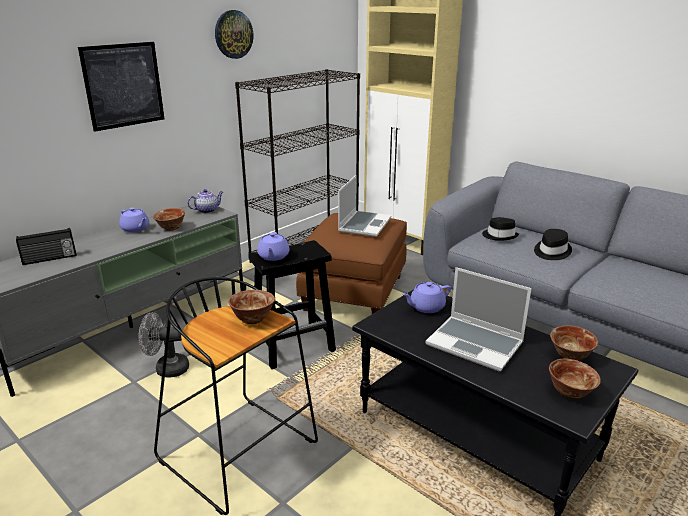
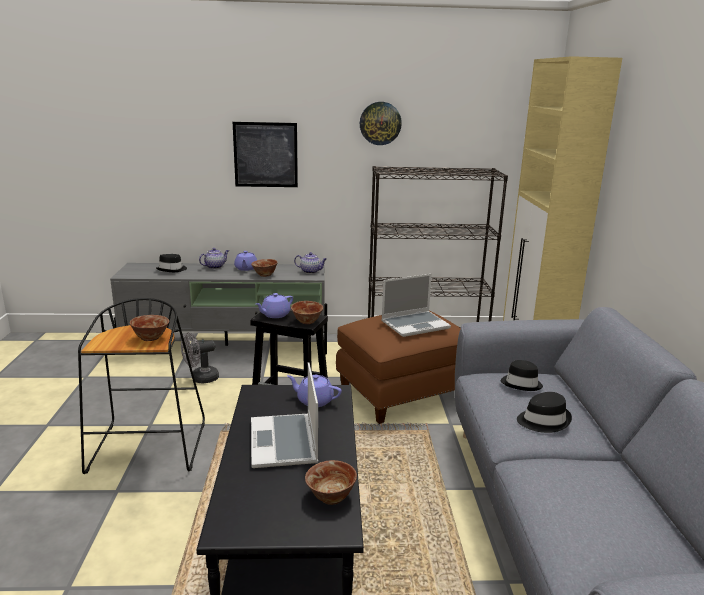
camera: 45 degrees right, 5 degrees down
(49, 259) = (172, 269): radio -> black hat
(95, 238) = (215, 266): none -> teapot
(166, 368) = (200, 379): grey fan -> grey fan turned 75 degrees counterclockwise
(569, 392) = (263, 516): bowl -> bowl (307, 322)

